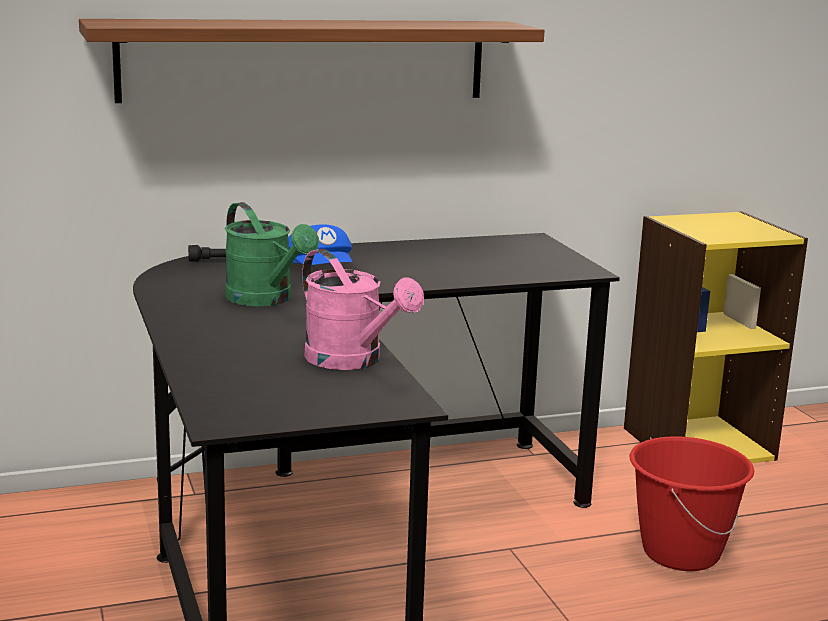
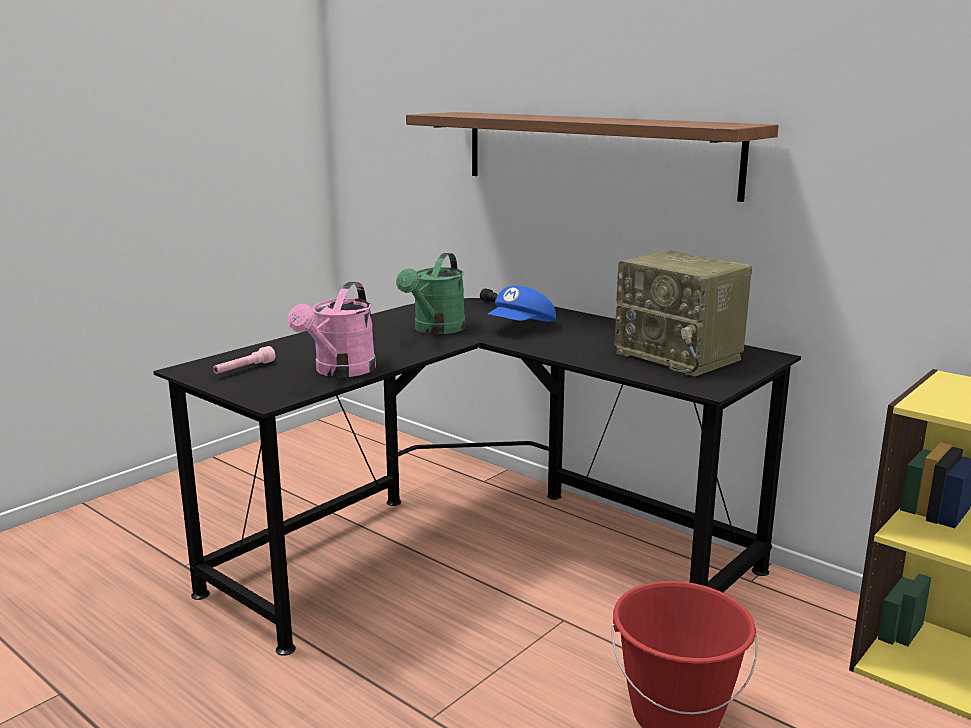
camera: 60 degrees right, 0 degrees up
(271, 397) = (244, 369): none -> pink flashlight
(497, 256) = (680, 356): none -> radio

